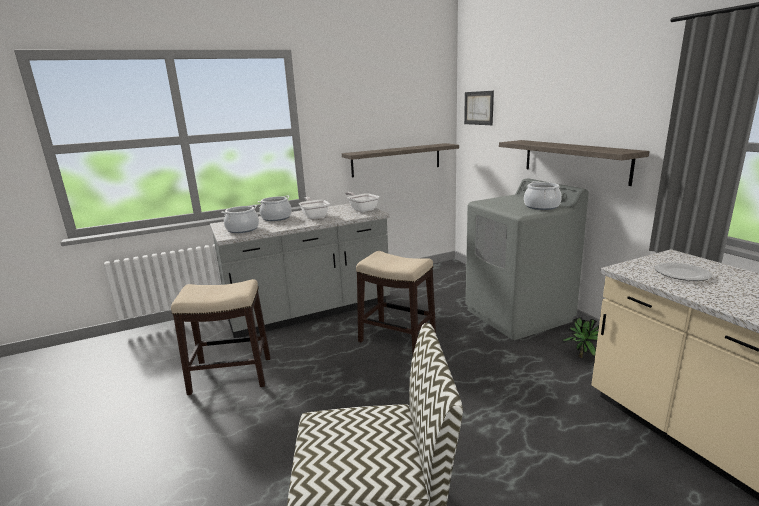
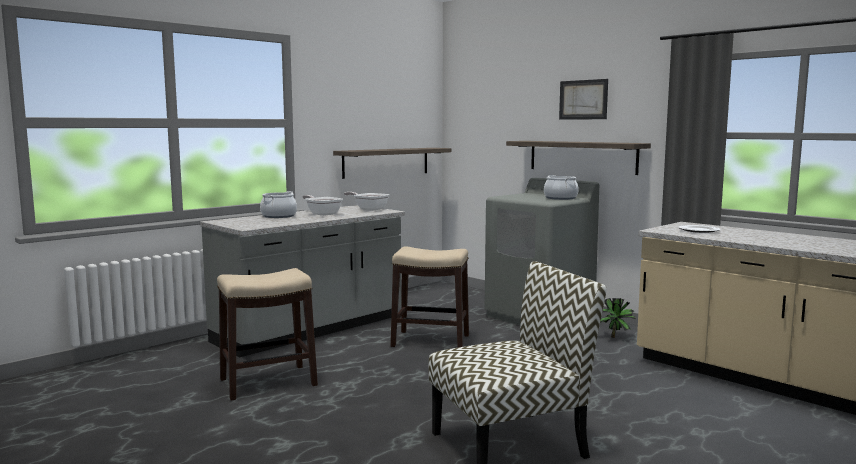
camera: 20 degrees left, 10 degrees down
(242, 229) = (255, 223): cooking pot -> none
(478, 108) = (471, 110): picture -> picture (583, 99)

